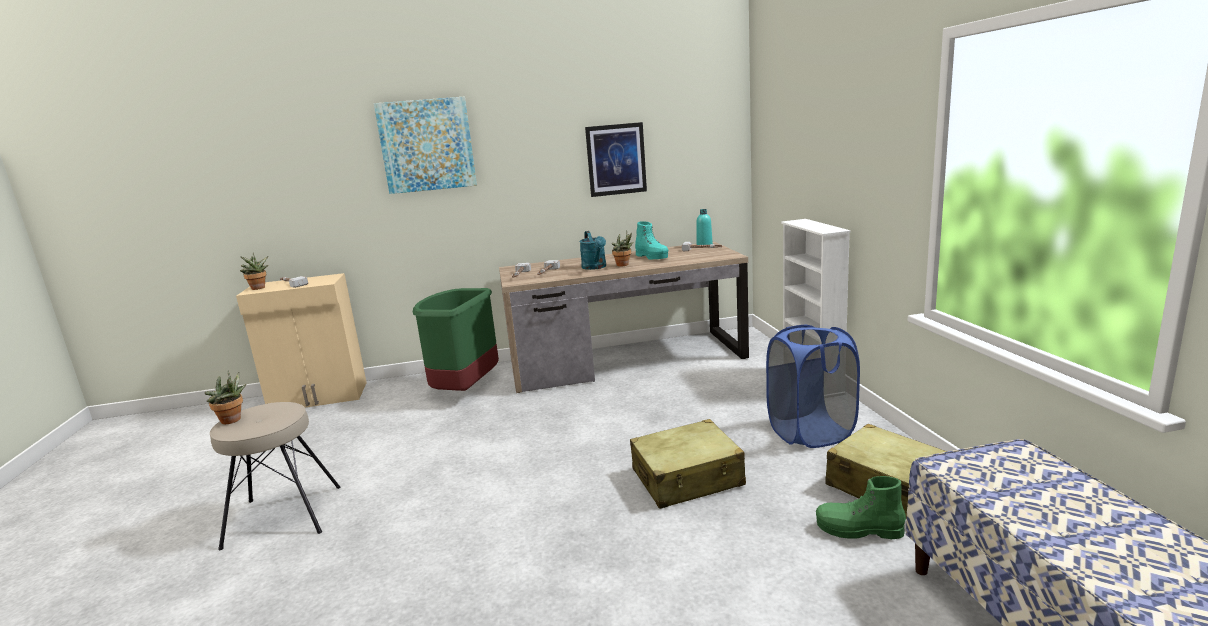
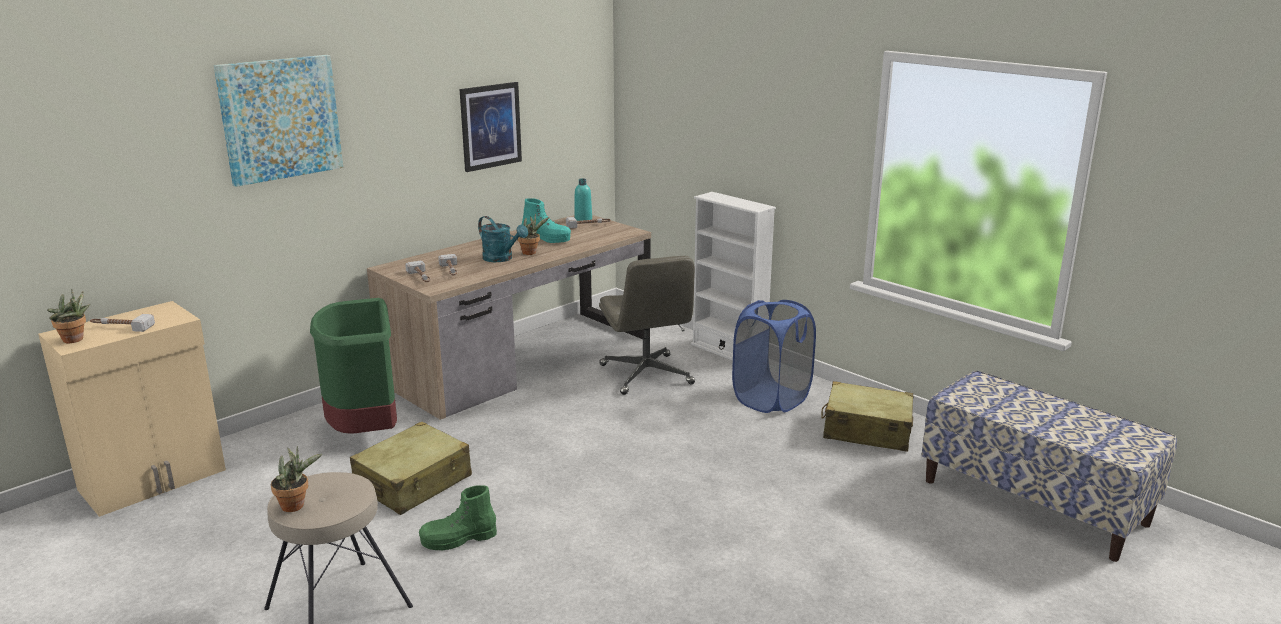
camera: 35 degrees left, 5 degrees up
(687, 478) = (713, 461): beige suitcase -> beige suitcase (414, 482)
(712, 388) = (647, 375): none -> grey office chair
(859, 530) = (871, 465): green boot -> green boot (458, 539)

